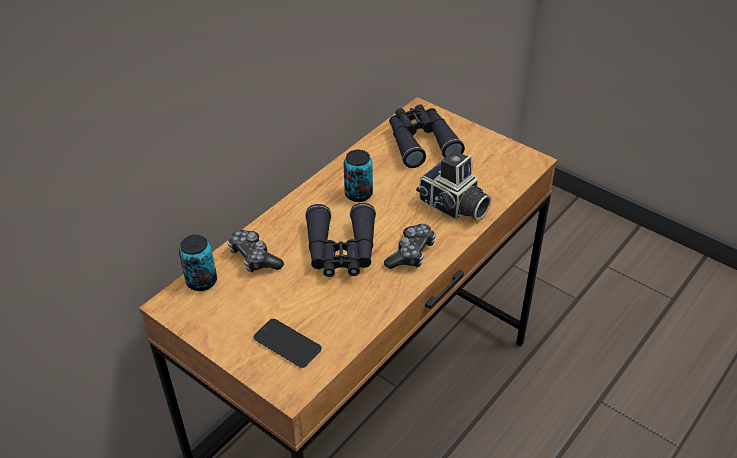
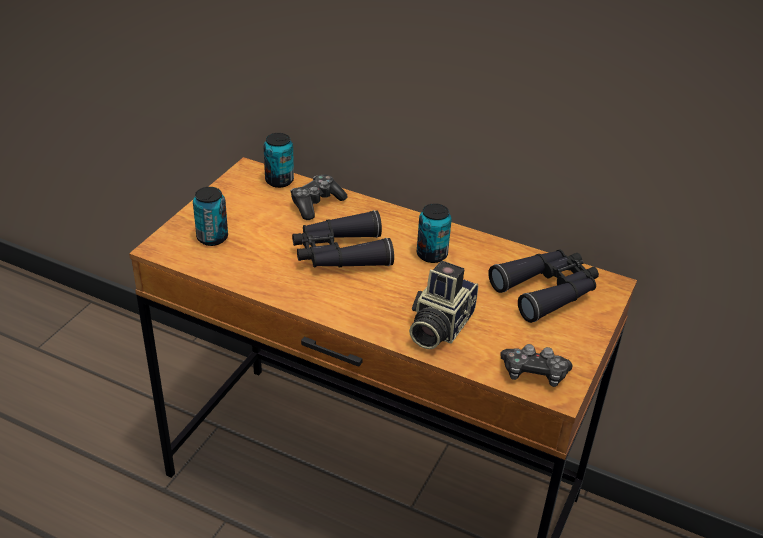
camera: 75 degrees right, 5 degrees down
(287, 343) = (212, 238): phone -> can
(411, 253) = (350, 301): game controller -> game controller (534, 373)

